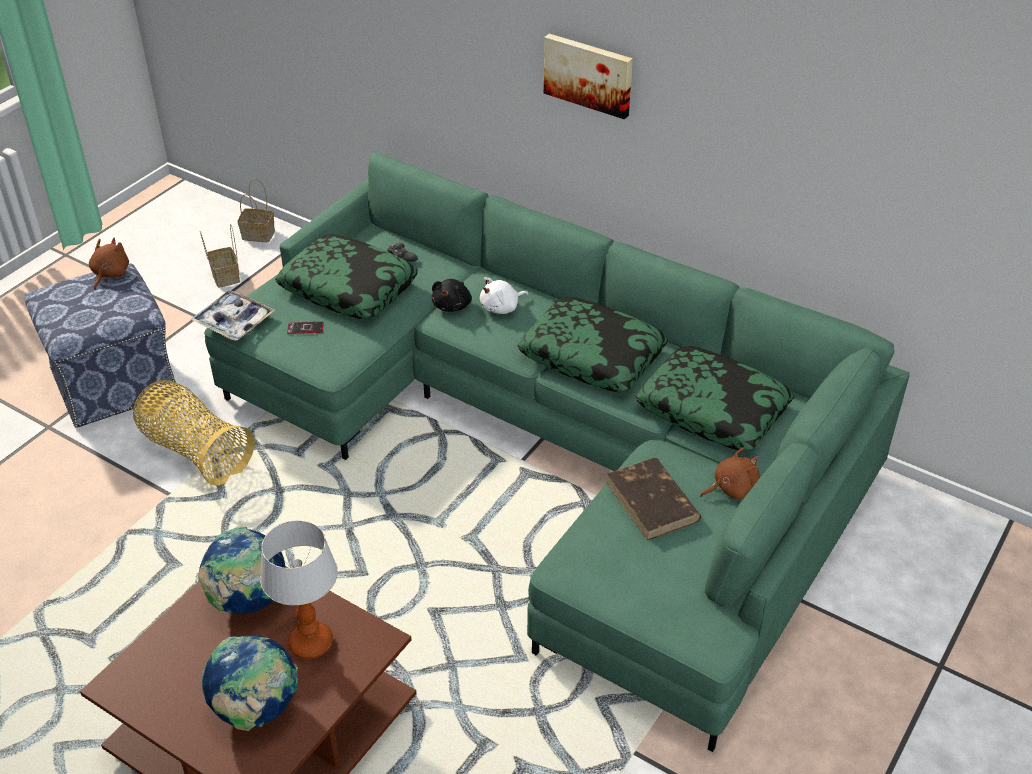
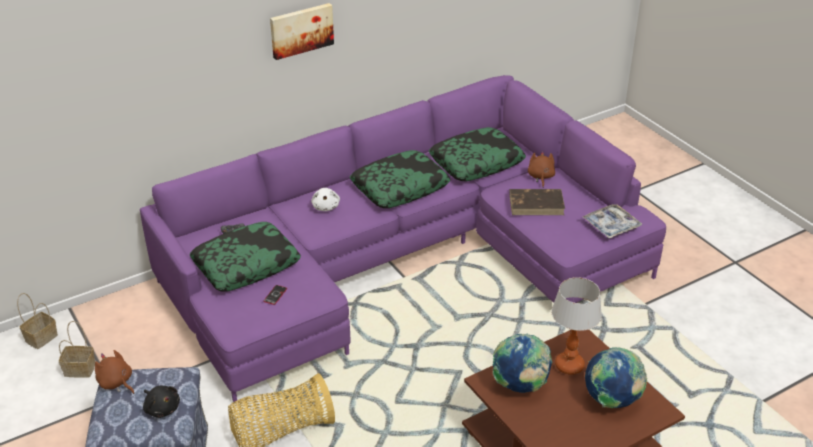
camera: 65 degrees left, 5 degrees down
(234, 321) = (236, 328): tray -> tray (611, 225)
(453, 305) = (305, 226): black plush toy -> black plush toy (162, 408)
(557, 448) = (404, 260): green sofa -> purple sofa

